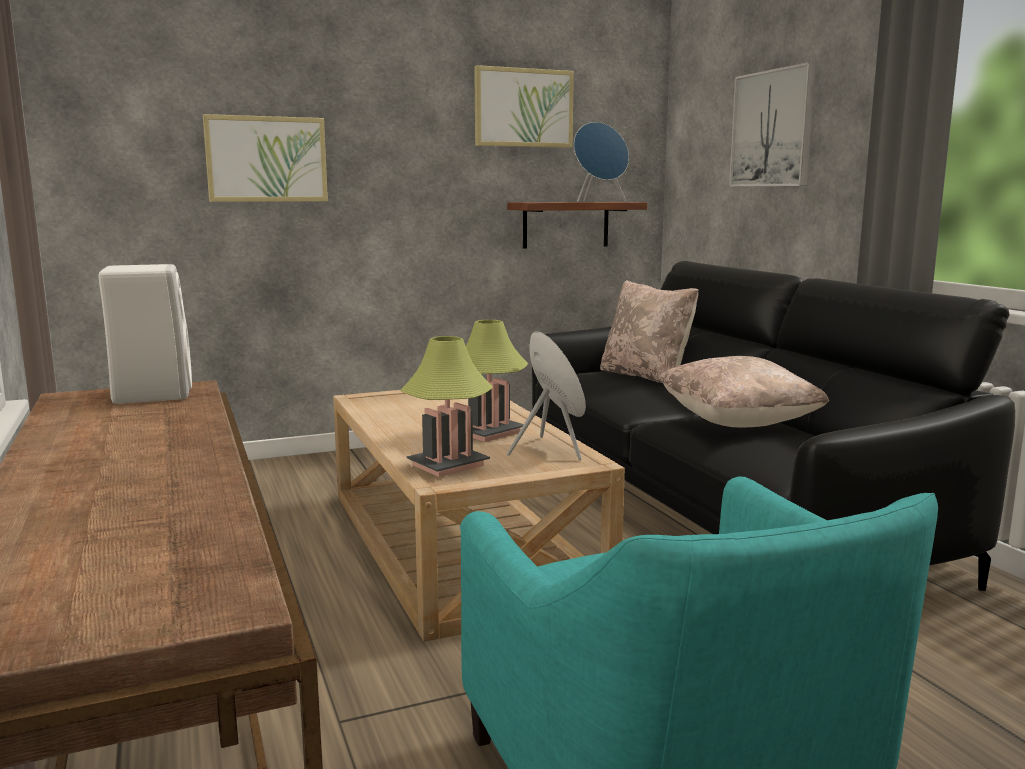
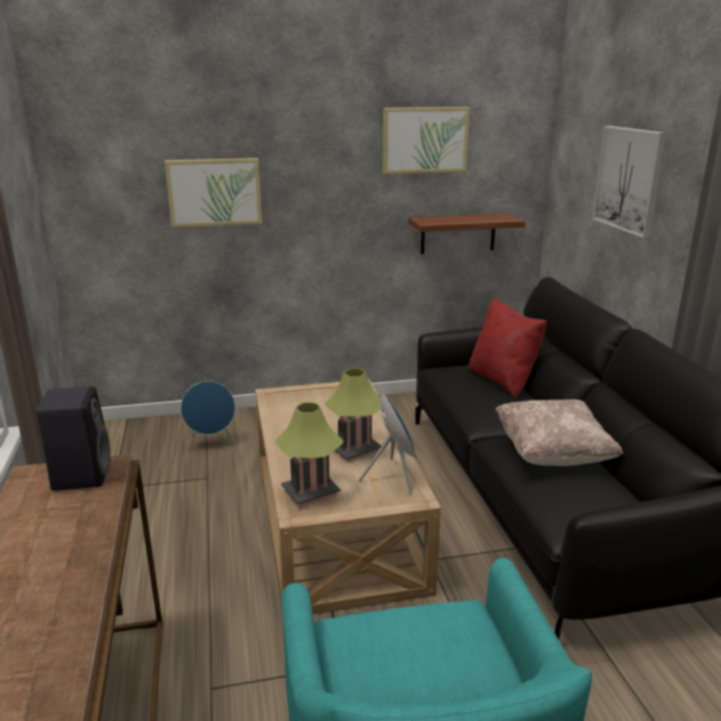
camera: 10 degrees right, 10 degrees up
(152, 393) = (82, 474): white speaker -> black speaker
(599, 201) = (484, 220): blue speaker -> blue speaker (211, 443)
(646, 376) = (503, 380): beige pillow -> red pillow

